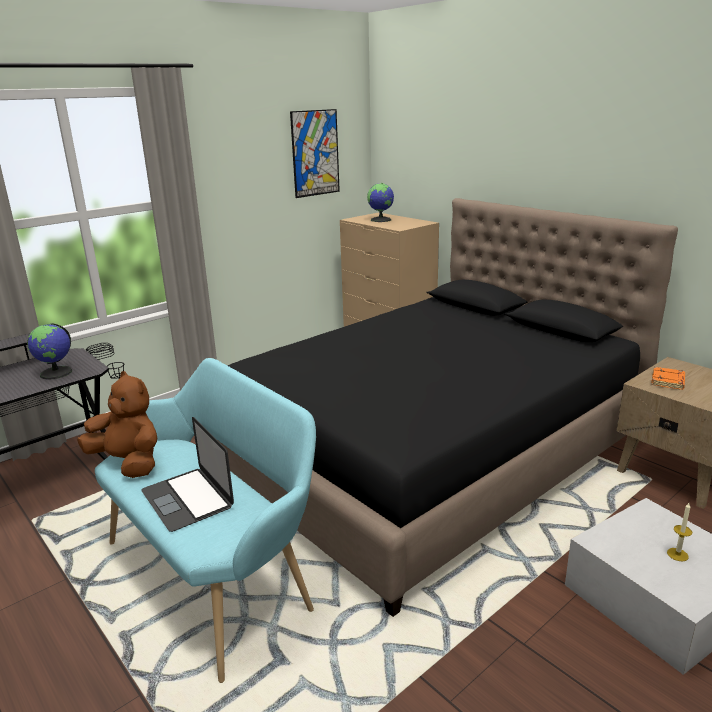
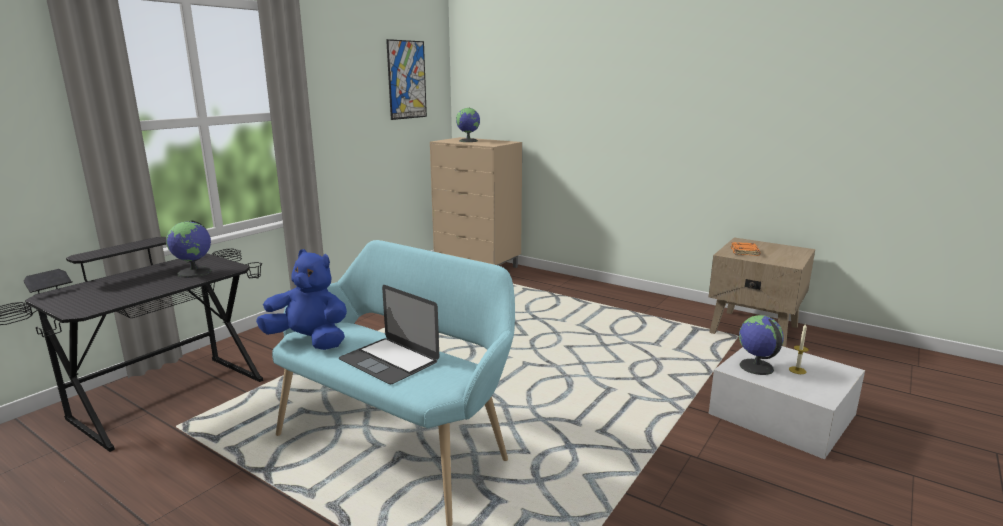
camera: 15 degrees left, 5 degrees down
(129, 463) = (309, 341): brown plush toy -> blue plush toy
(434, 453) = (555, 334): black bed -> none
(625, 542) = (756, 367): none -> globe

